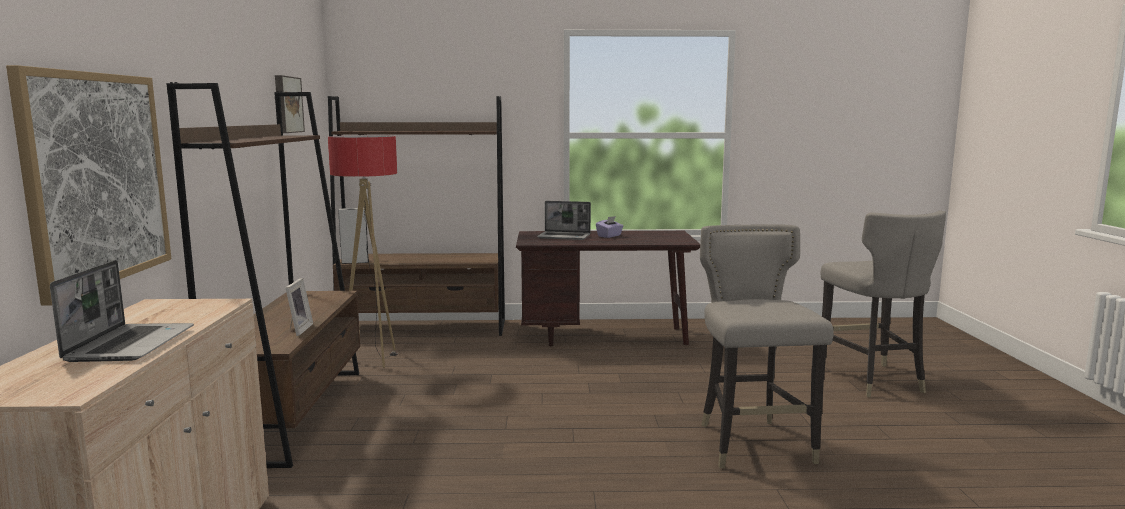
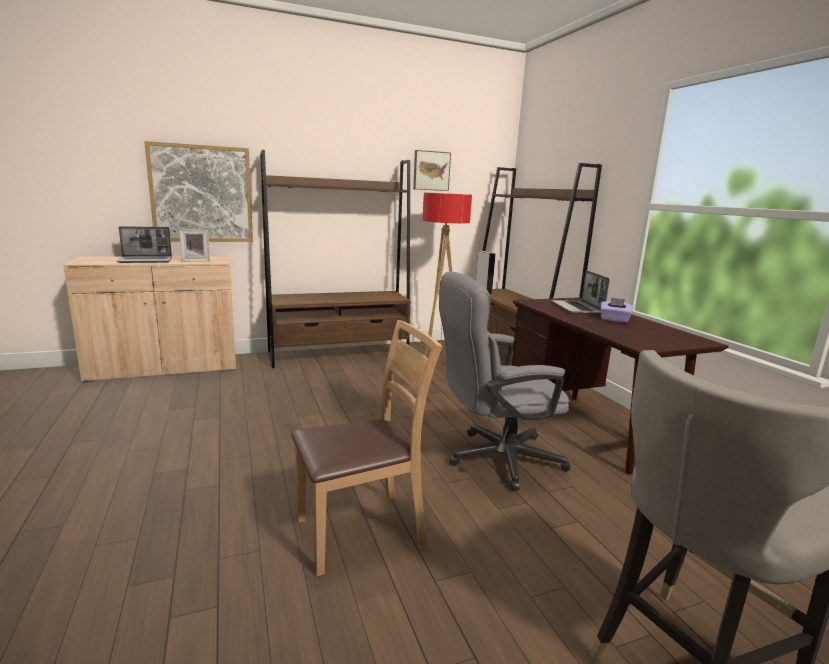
camera: 70 degrees right, 5 degrees up
(297, 330) = (315, 301): picture frame -> picture frame (196, 261)
(650, 379) = (494, 459): none -> grey office chair
(752, 443) = (362, 531): grey stool -> brown chair

